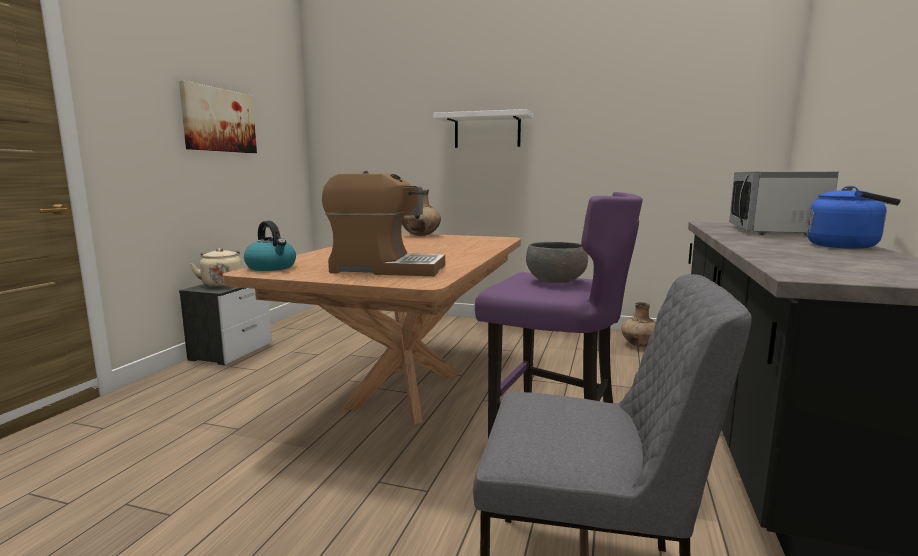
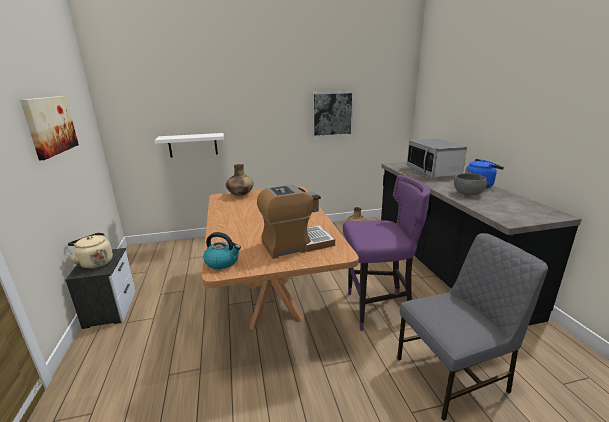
camera: 30 degrees left, 10 degrees up
(487, 131) = (251, 110): white shelf -> white shelf (193, 145)
(556, 281) = (381, 229): grey bowl -> grey bowl (468, 193)
(617, 139) = (332, 114): none -> picture

